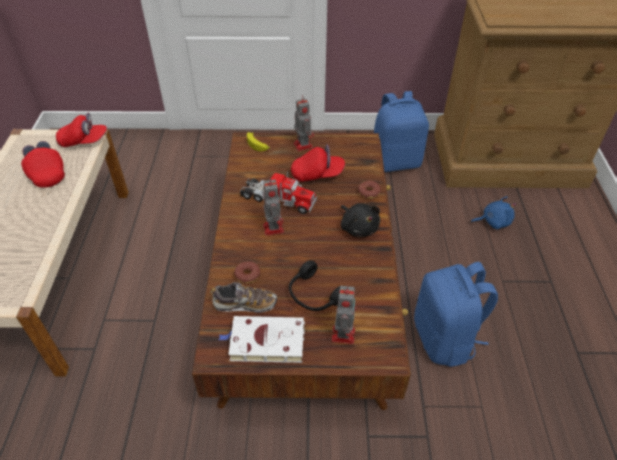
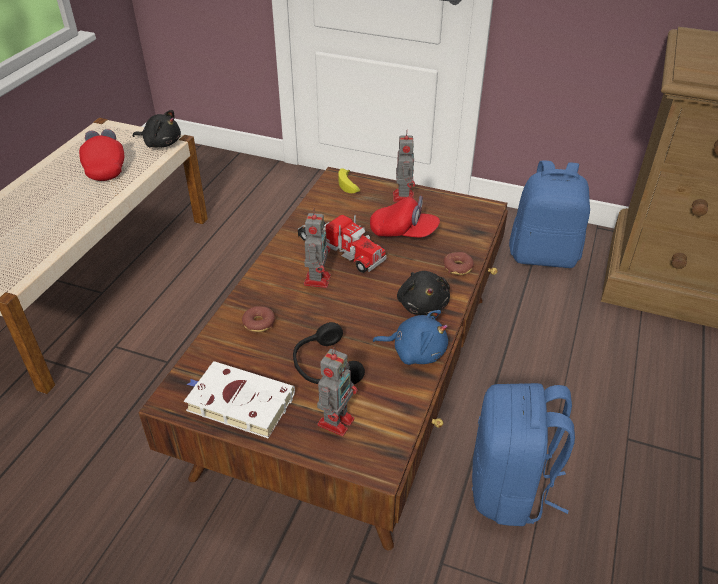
camera: 20 degrees right, 5 degrees down
(84, 141) = (161, 143): red cap -> black plush toy
(245, 304) = (238, 354): shoe -> none
(493, 222) = (649, 360): blue plush toy -> blue plush toy (415, 352)

